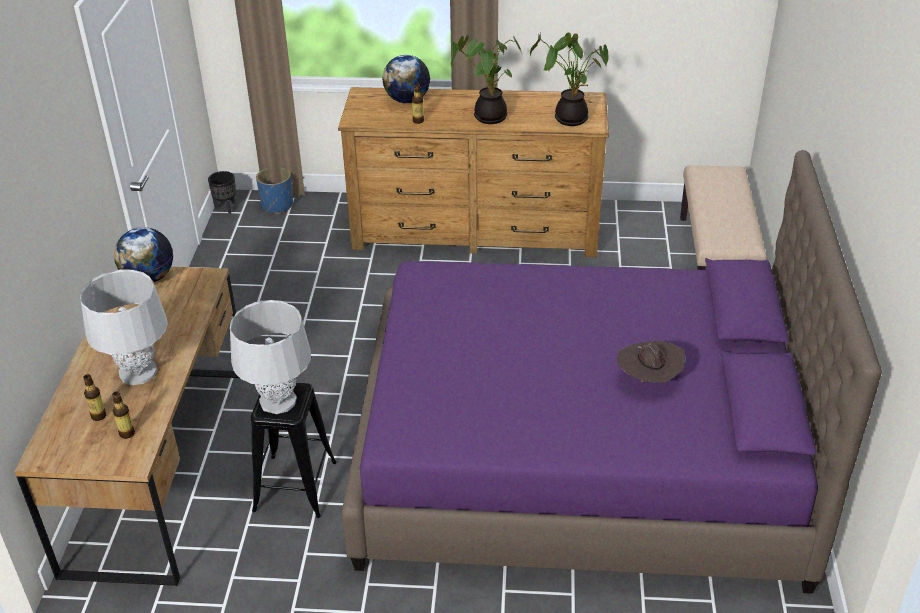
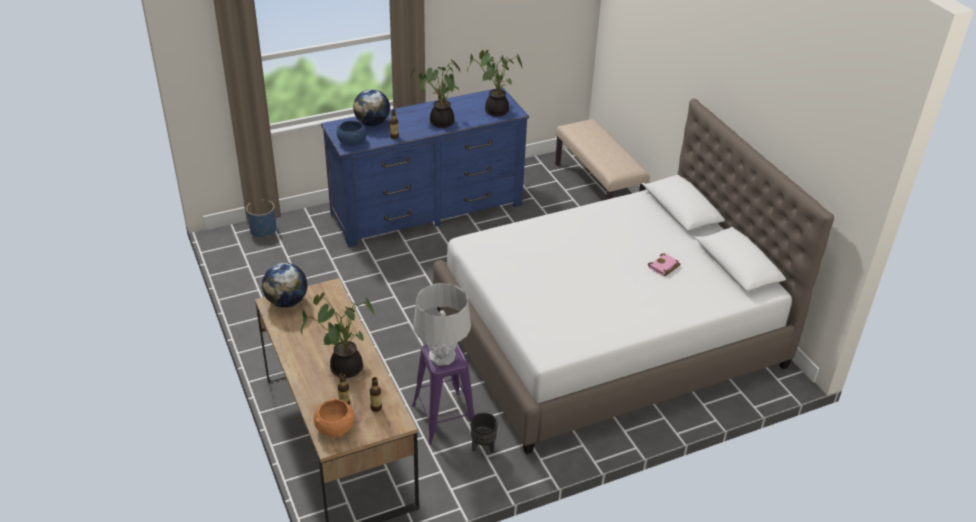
camera: 30 degrees left, 0 degrees up
(63, 440) = (335, 427): none -> orange bowl
(138, 372) = (344, 367): grey table lamp -> potted plant
(226, 207) = (223, 243): black planter -> black planter (483, 447)
(295, 485) = (444, 418): black stool -> purple stool
(365, 115) = (352, 142): none -> blue bowl
(476, 231) = (427, 210): brown dresser -> blue dresser
(579, 458) = (608, 337): purple bed -> white bed
(648, 380) = (664, 267): brown hat -> pink book

